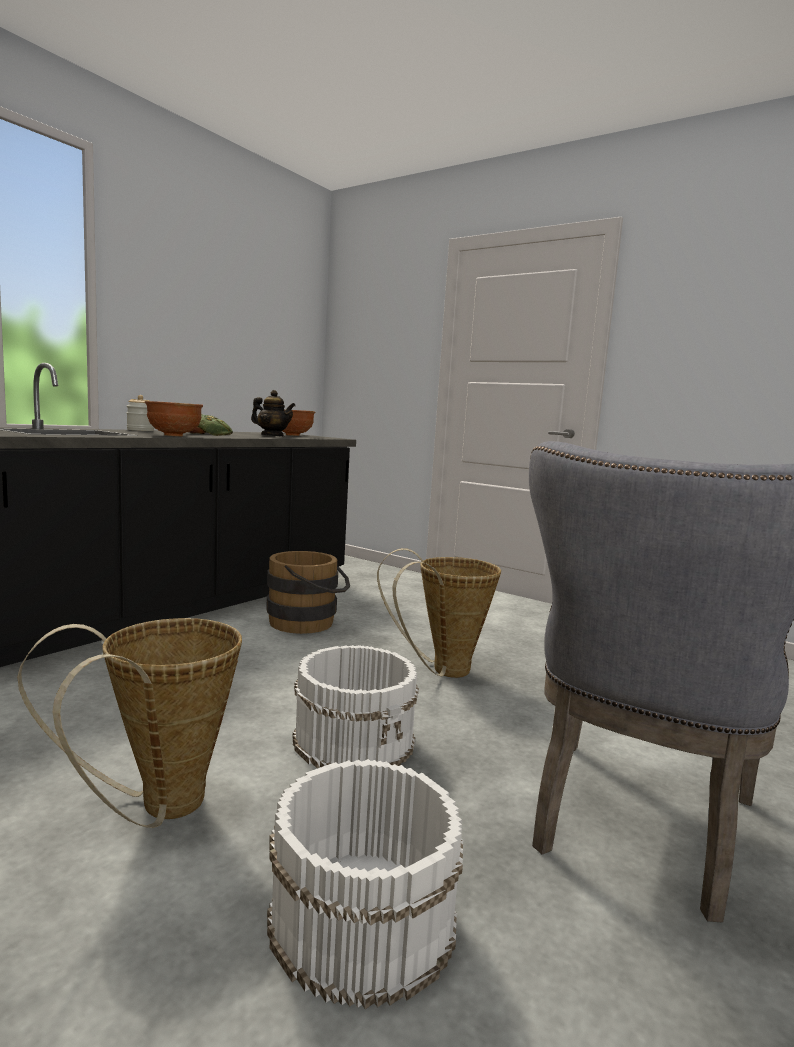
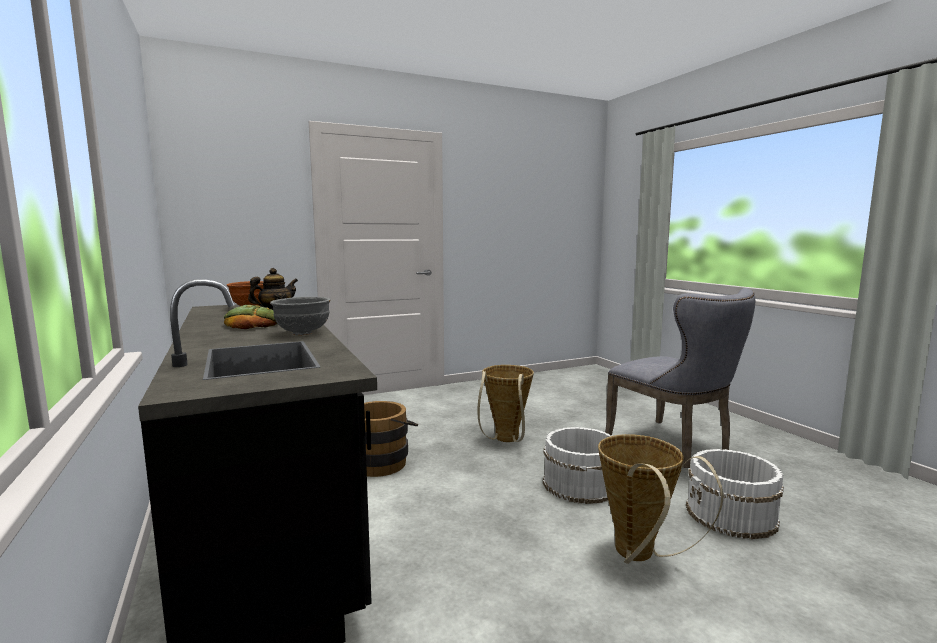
camera: 60 degrees left, 0 degrees up
(140, 430) = (197, 337): jar -> none
(174, 435) = (302, 333): brown bowl -> grey bowl

